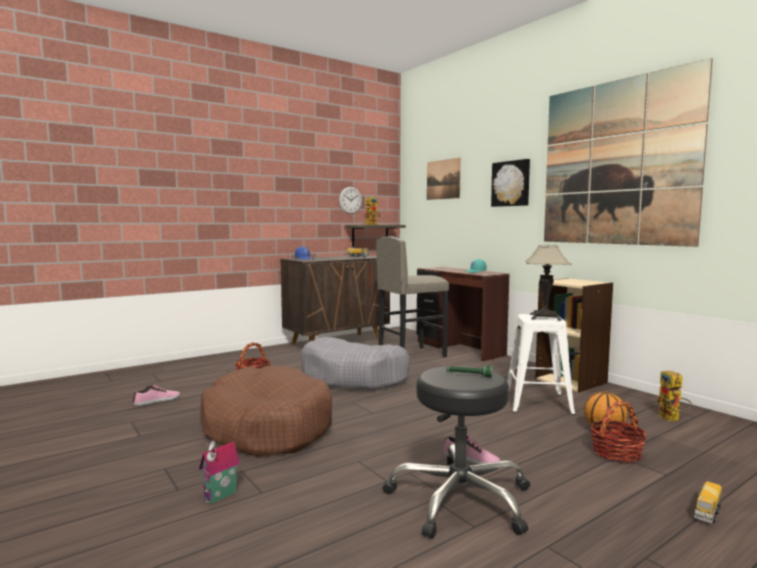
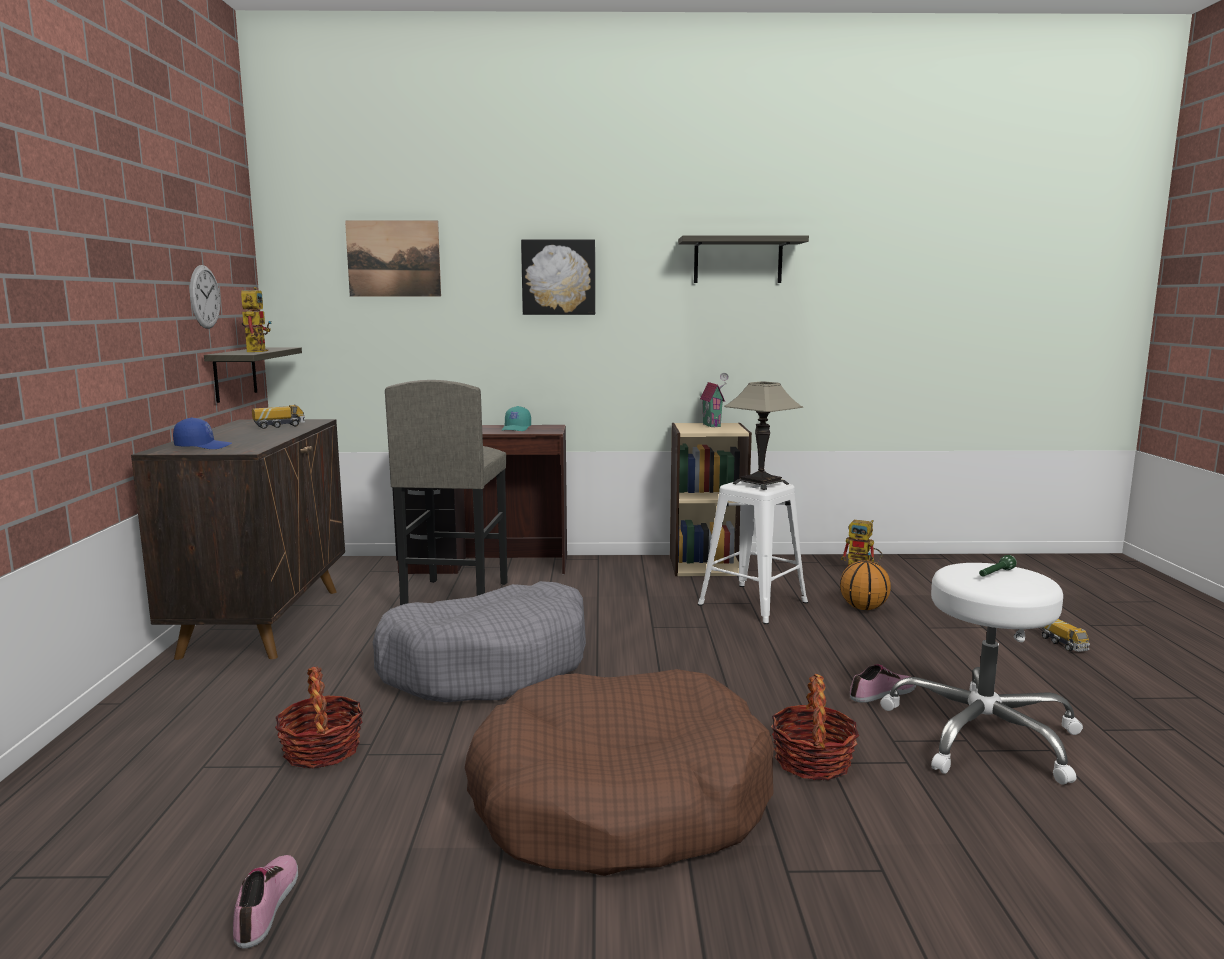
camera: 55 degrees left, 5 degrees up
(221, 496) = (874, 913): toy house -> toy house (713, 425)
(460, 499) = (983, 735): black stool -> white stool
(616, 163) = (738, 260): picture -> shelf
(616, 453) = (922, 625): basket -> basket (812, 761)

